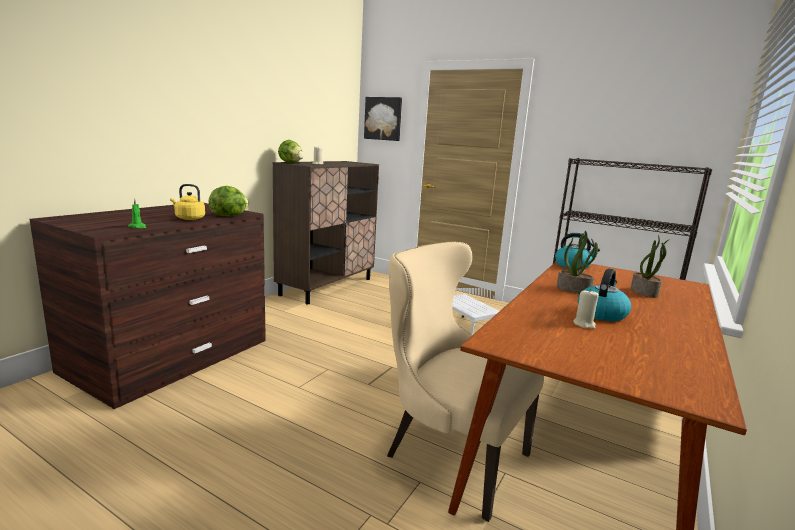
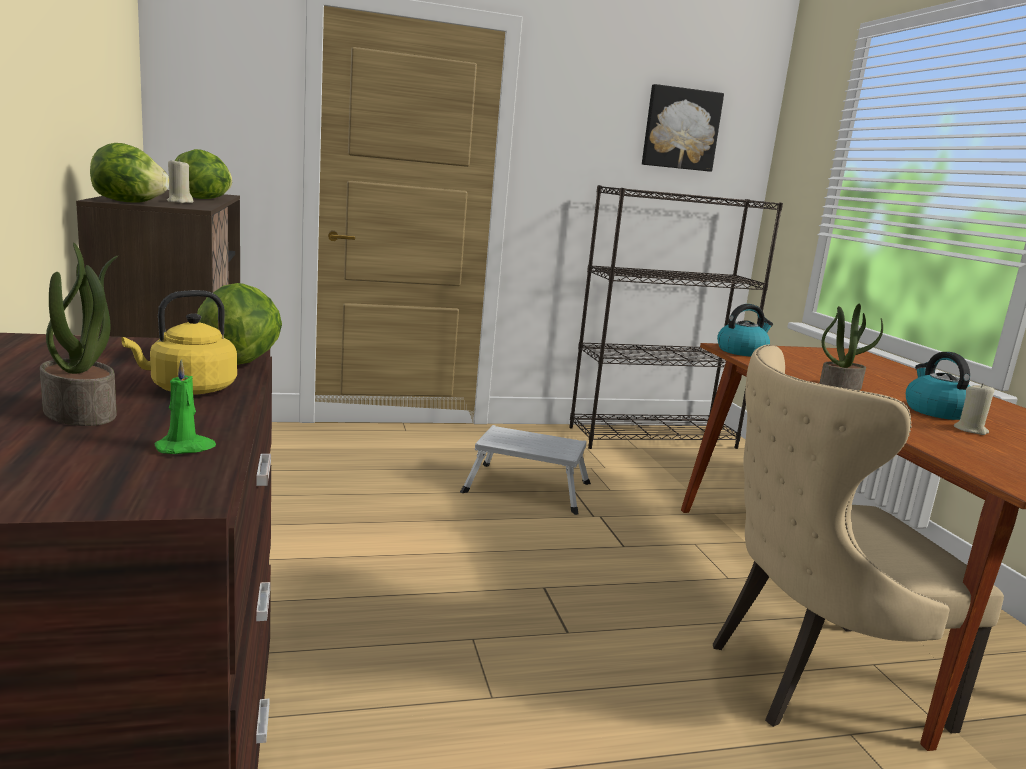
camera: 45 degrees left, 0 degrees up
(342, 164) = (204, 199): none -> lettuce
(383, 118) = (214, 95): picture -> picture (680, 129)
(644, 292) = (871, 373): potted plant -> potted plant (82, 413)

